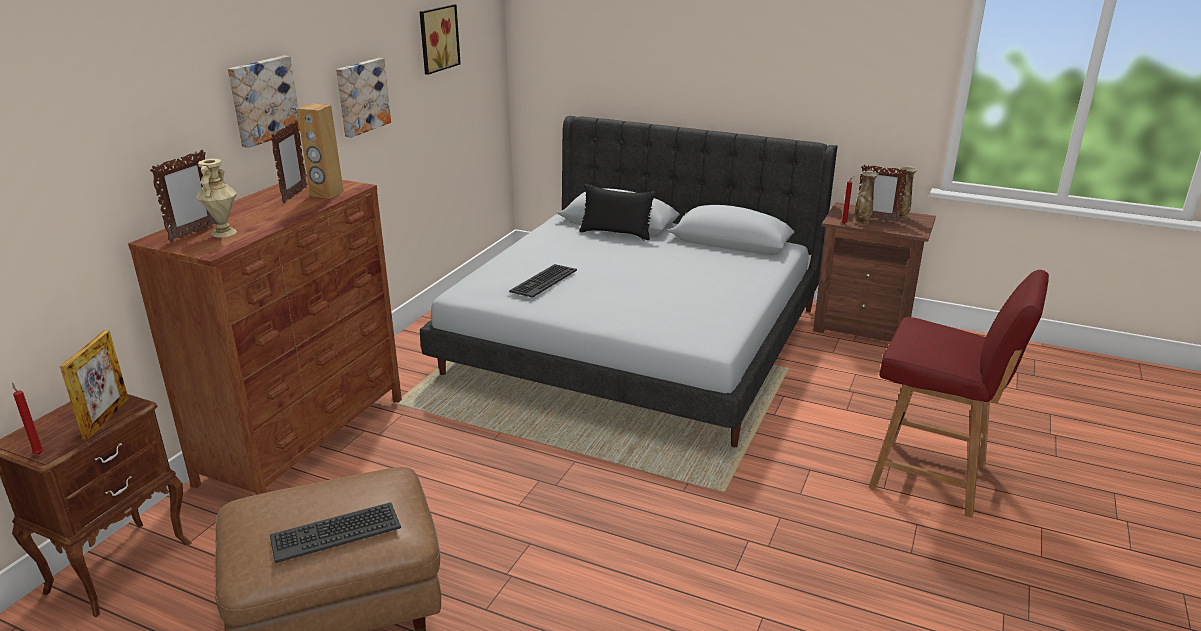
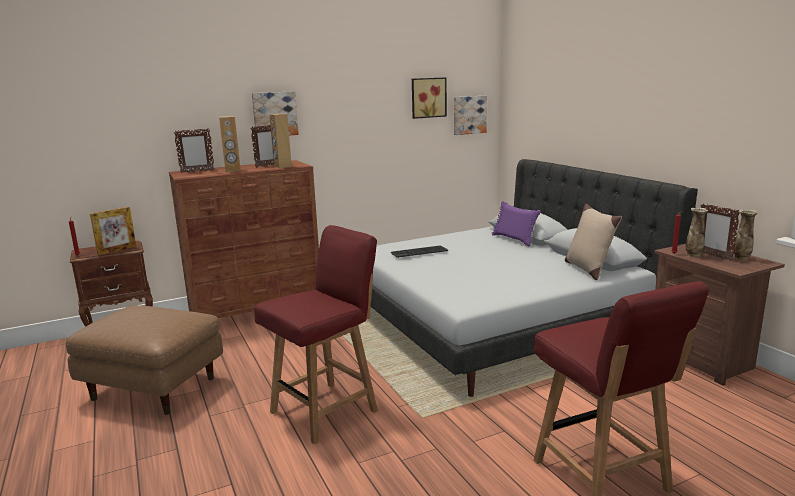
camera: 40 degrees right, 10 degrees down
(224, 233) = (206, 173): beige vase -> none
(260, 218) = (233, 170): none -> brown speaker
(336, 532) = (135, 327): keyboard -> none
(361, 96) = (354, 124): picture -> picture (469, 115)
(616, 233) = (514, 240): black pillow -> purple pillow
(616, 531) = (326, 410): none -> red chair
(751, 258) = (588, 269): none -> beige pillow

